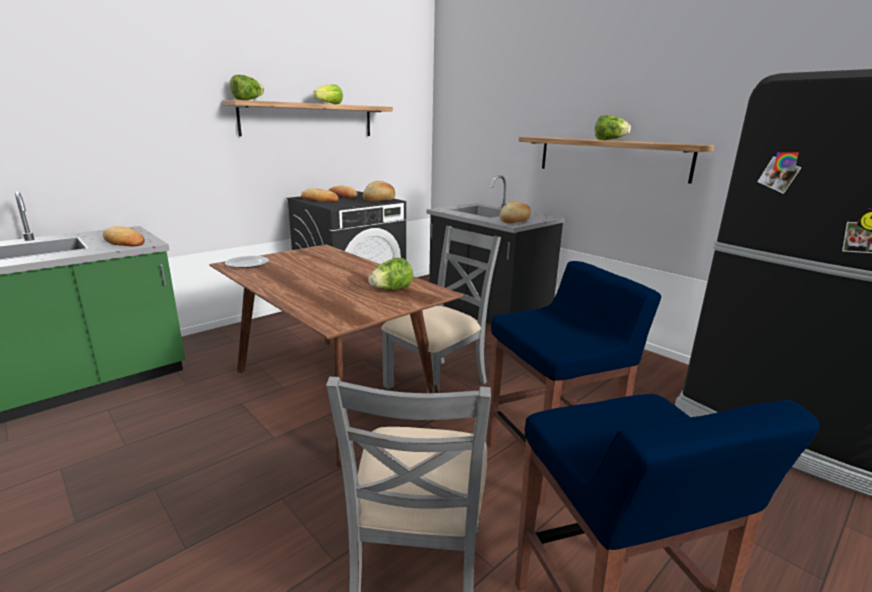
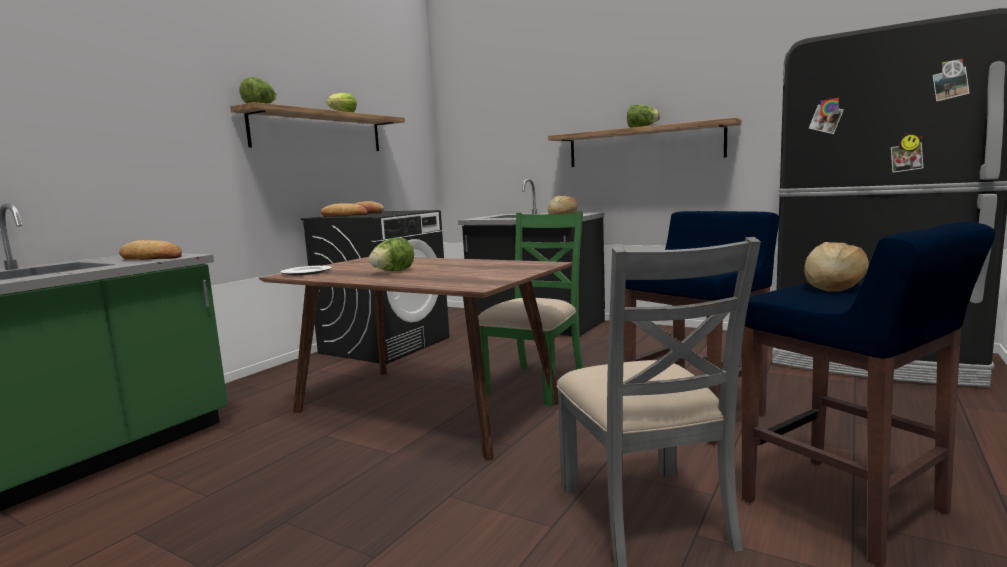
camera: 15 degrees left, 10 degrees down
(379, 200) = (411, 211): bread -> bread (832, 286)
(391, 290) = (498, 267): lettuce -> lettuce (392, 272)
(437, 384) = (535, 383): grey chair -> green chair

